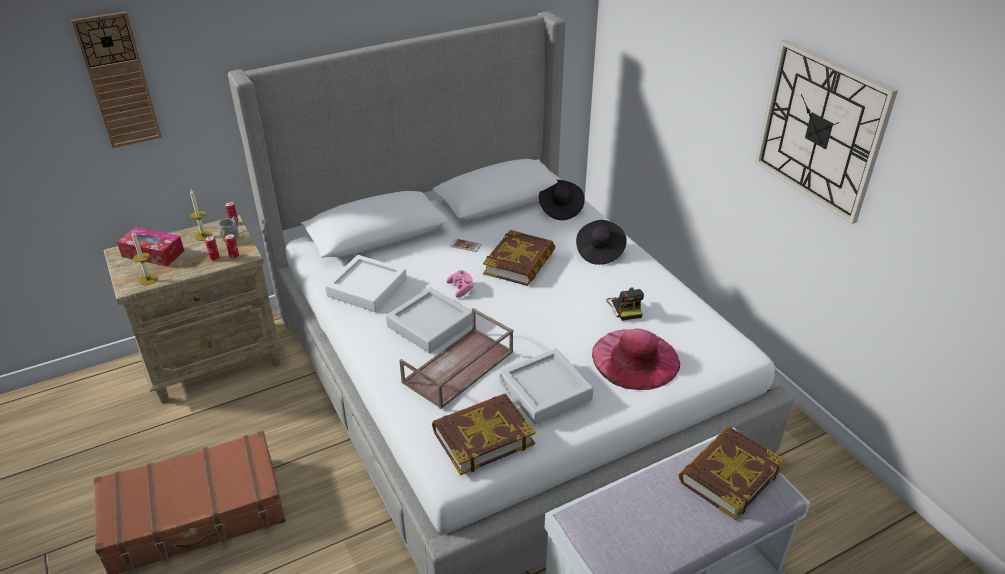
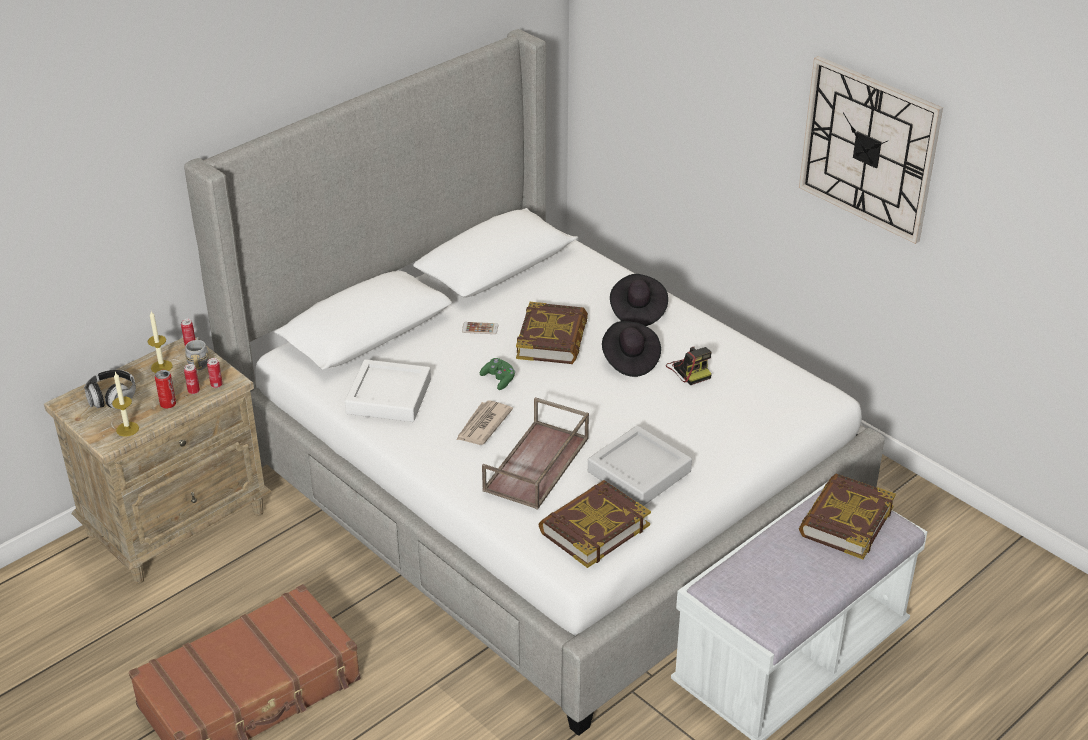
camera: 15 degrees left, 0 degrees up
(118, 81) = (67, 195): wall clock -> none
(153, 254) = (112, 398): tissue box -> headphones
(190, 265) = (168, 404): none -> can
(430, 325) = (483, 425): grey tray -> newspaper
(461, 289) = (499, 379): pink game controller -> green game controller
(560, 209) = (572, 267): black hat -> black hat (629, 360)
(635, 358) = (719, 423): pink hat -> none

